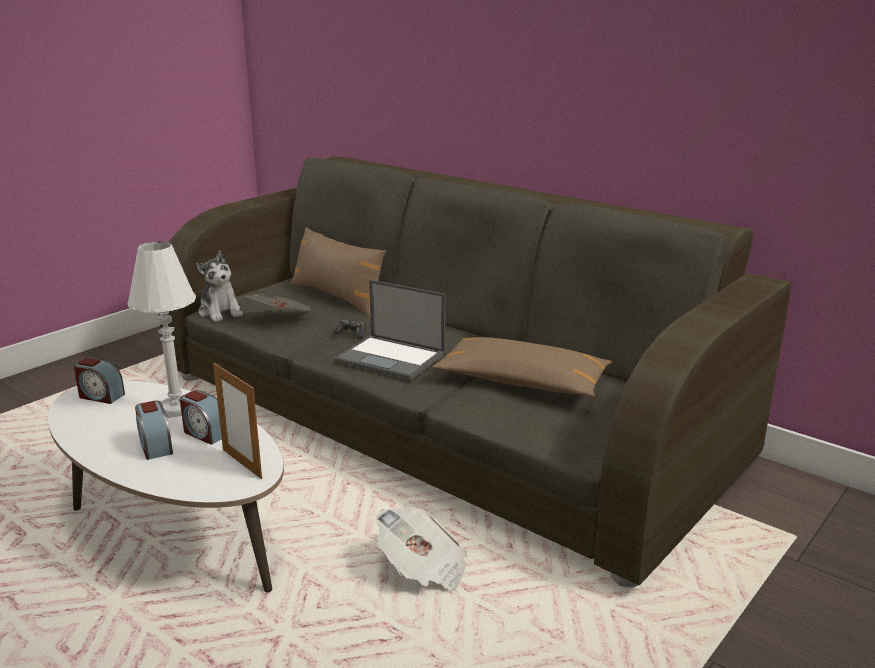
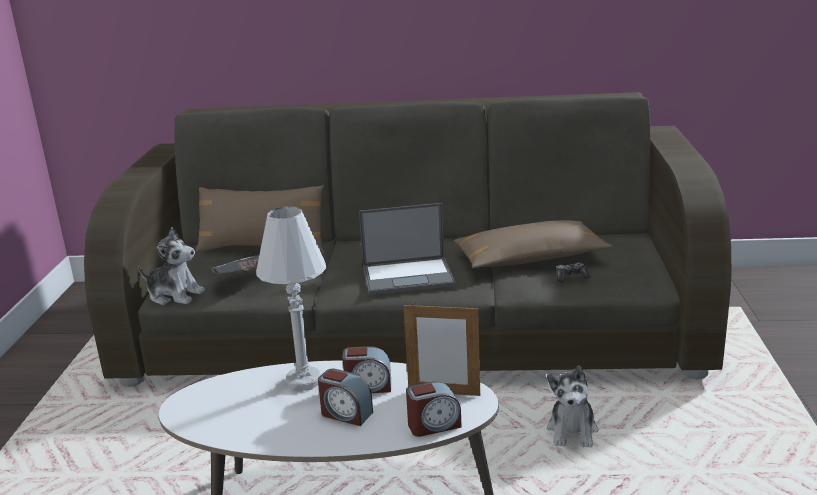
camera: 35 degrees left, 0 degrees up
(100, 396) = (205, 402): alarm clock -> alarm clock (434, 425)
(351, 333) = (339, 270): game controller -> game controller (571, 277)
(424, 570) = (572, 431): newspaper -> plush toy

